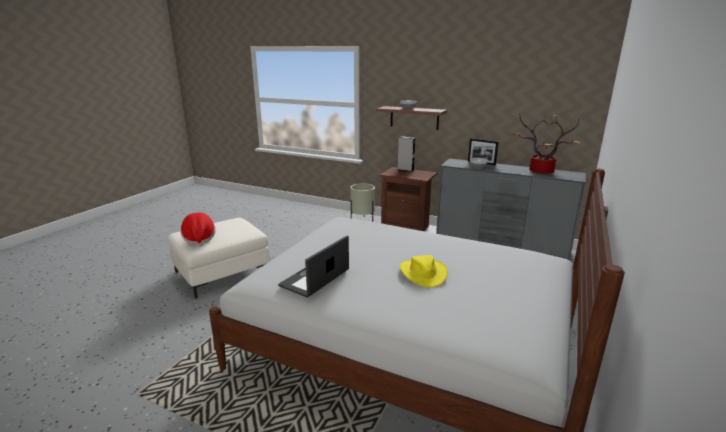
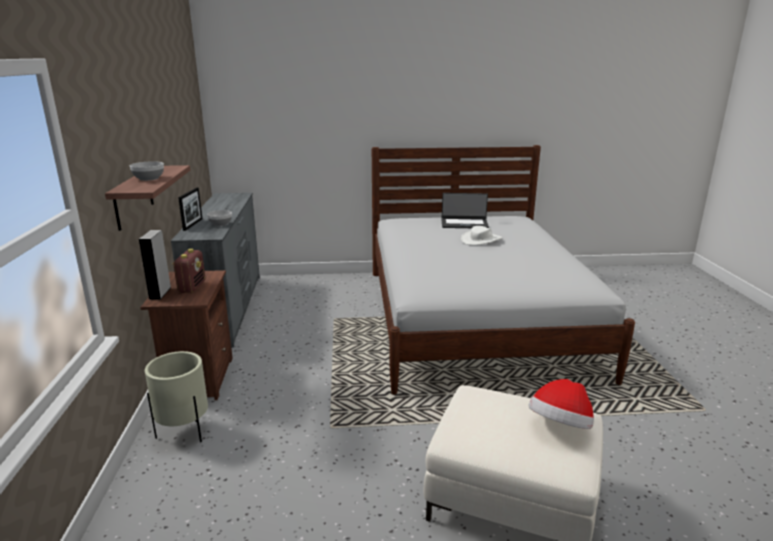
camera: 120 degrees left, 0 degrees up
(315, 278) = (550, 265): laptop -> laptop (464, 224)
(406, 174) = (192, 287): none -> radio
(422, 273) = (481, 240): yellow hat -> white hat
(539, 172) = (224, 204): potted plant -> none

